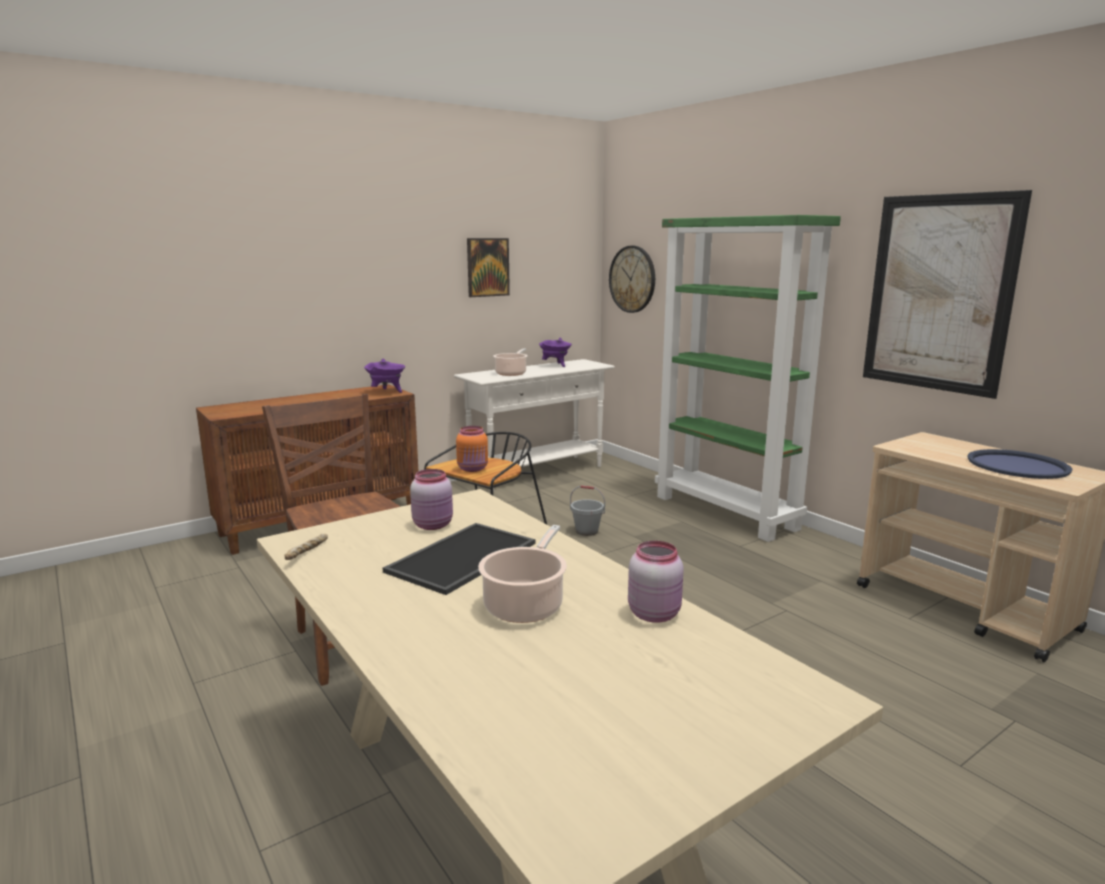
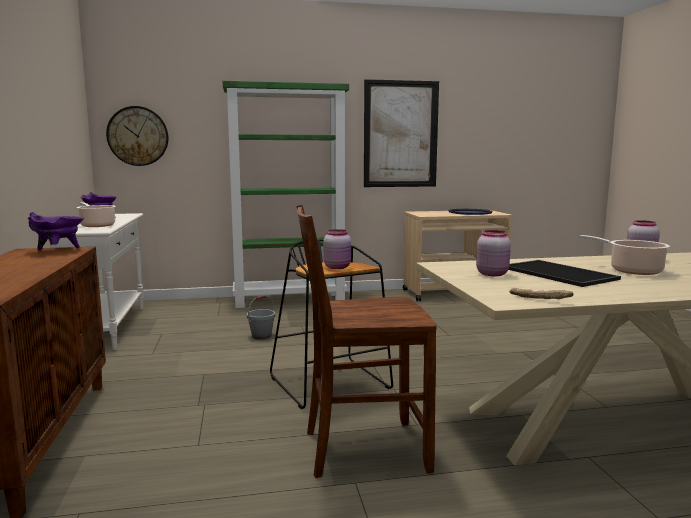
camera: 65 degrees left, 5 degrees down
(473, 469) = (338, 267): orange jar -> pink jar
(487, 267) = (45, 114): picture -> none

